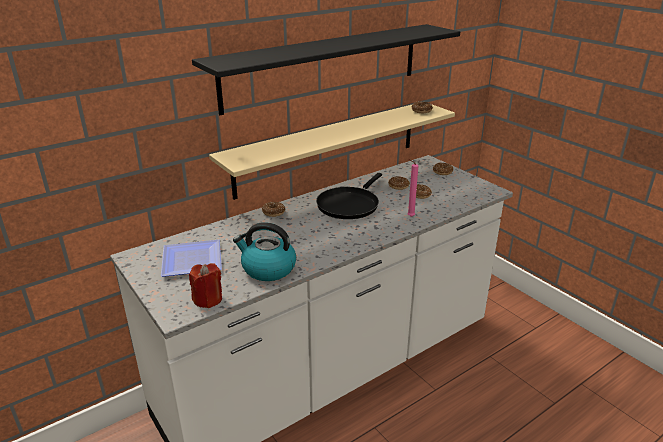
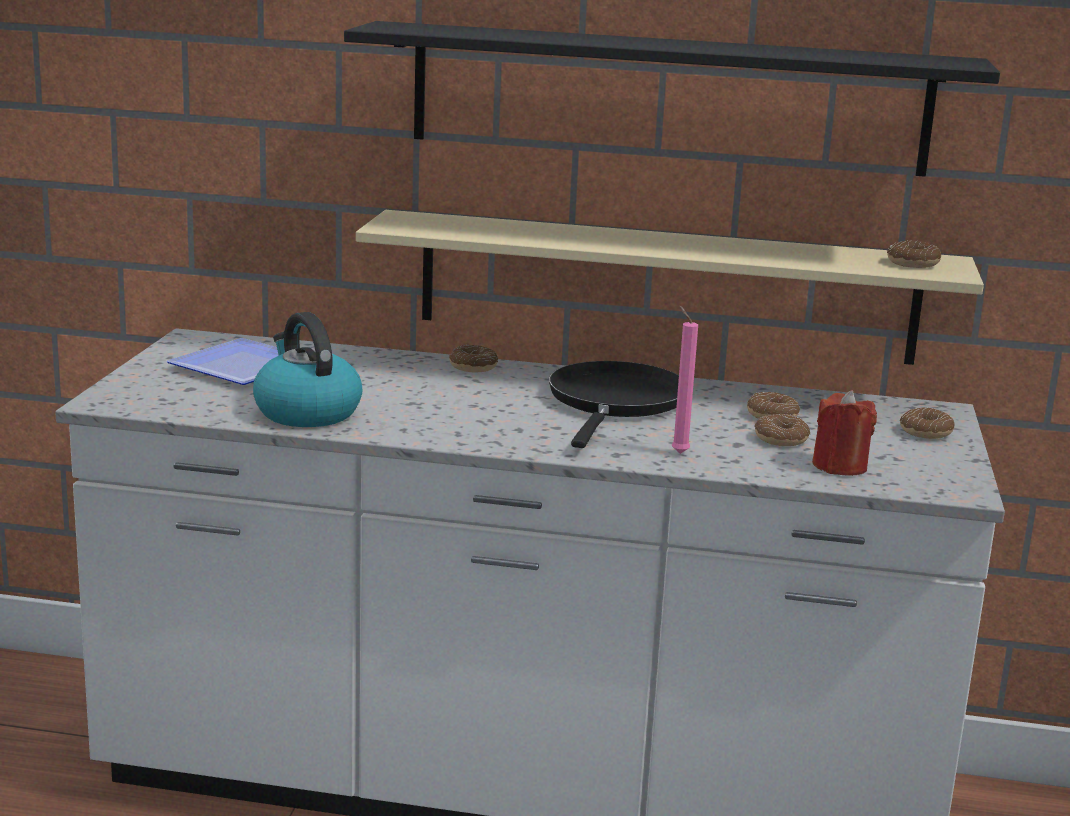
camera: 45 degrees right, 10 degrees down
(208, 299) = (167, 405): red candle -> red candle (839, 466)
(349, 204) = (615, 402): black frying pan -> black frying pan turned 120 degrees clockwise

